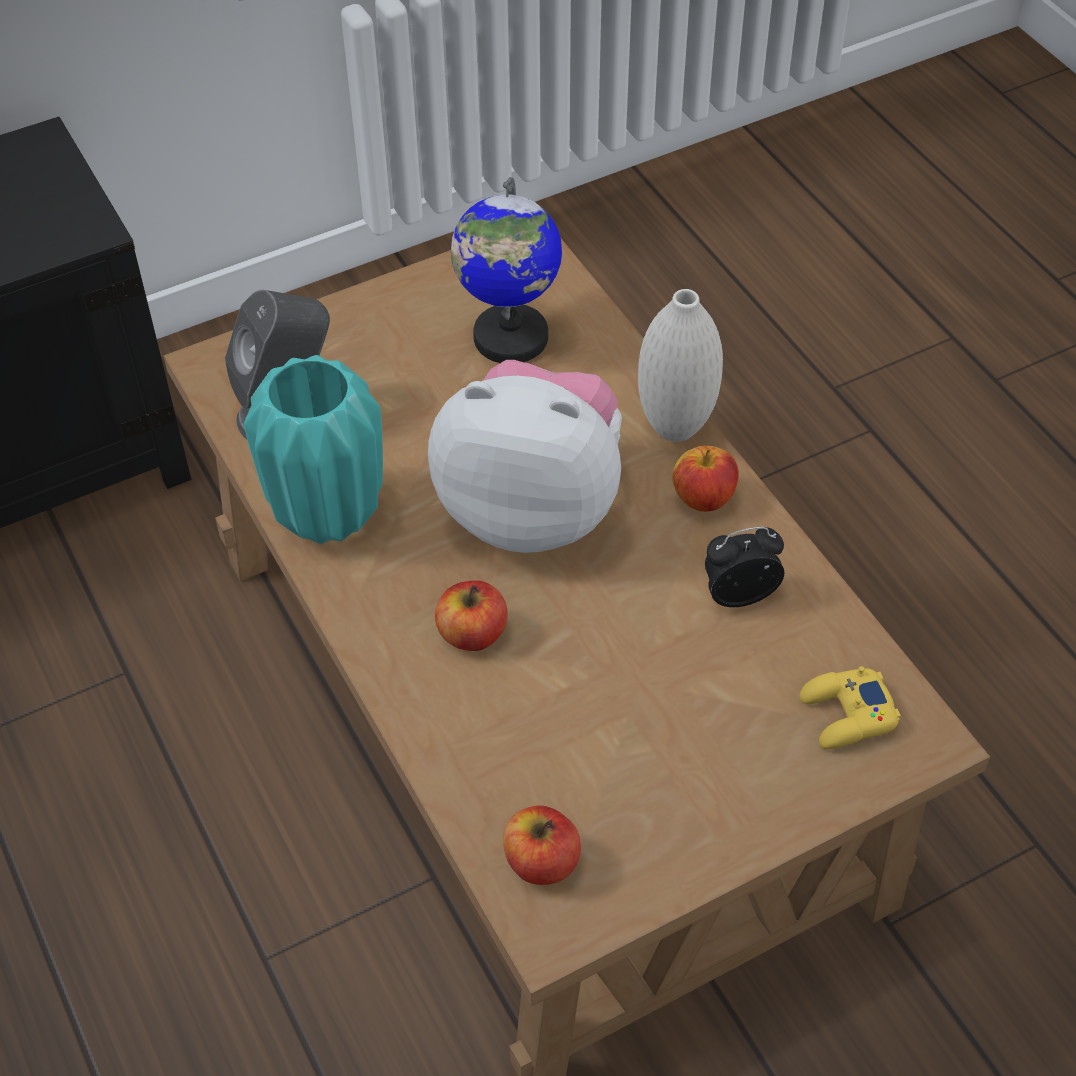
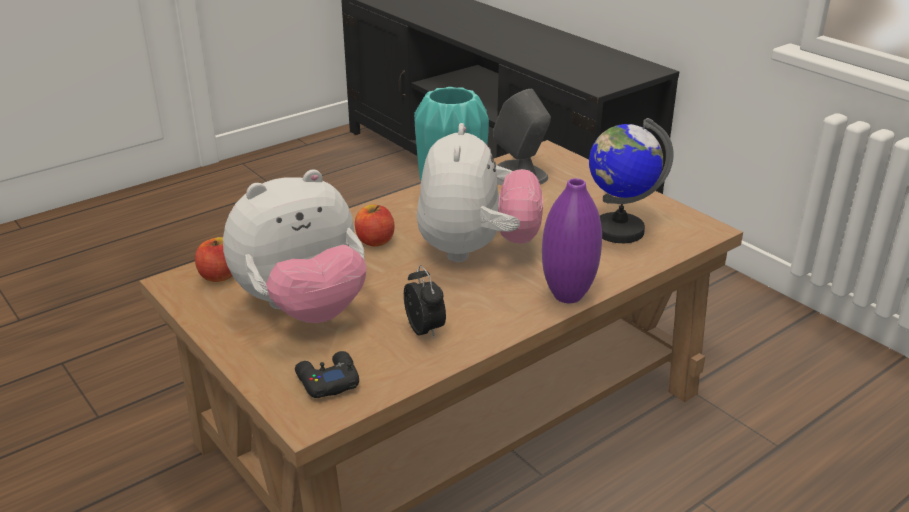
camera: 80 degrees right, 20 degrees down
(662, 740) = (303, 308): none -> plush toy
(675, 428) = (567, 296): white vase -> purple vase
(703, 499) = (506, 311): apple -> none
(847, 715) = (327, 381): yellow game controller -> black game controller

